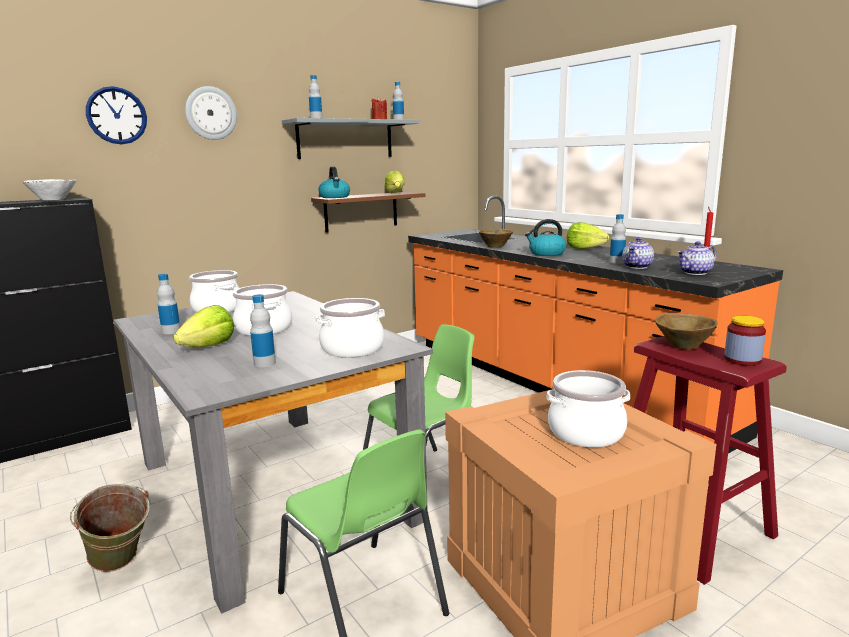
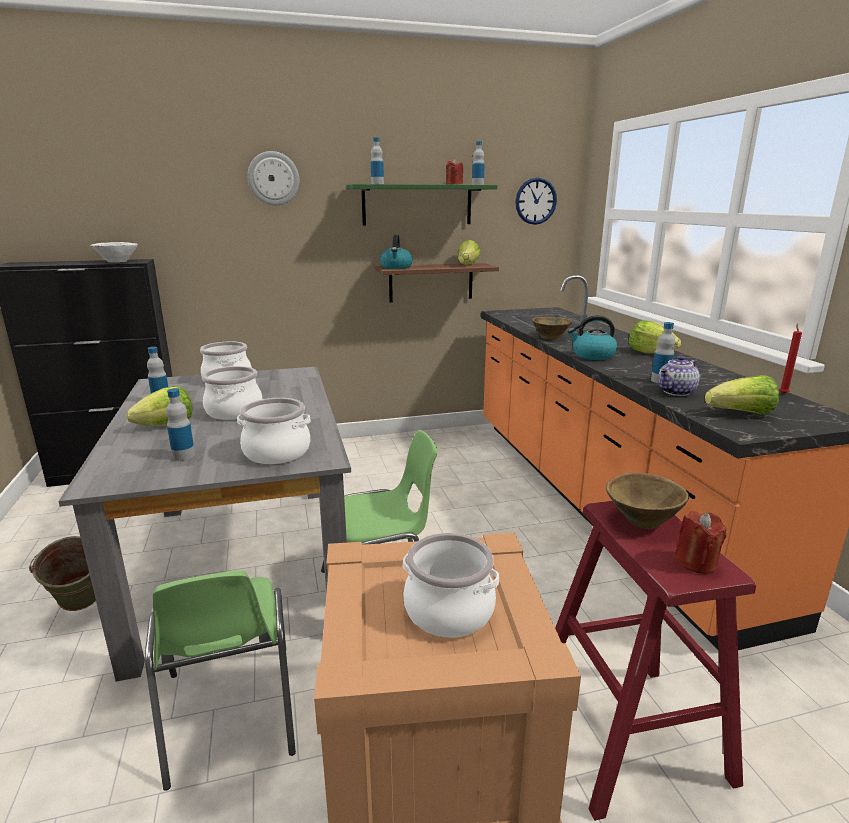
camera: 20 degrees right, 5 degrees up
(116, 115) = (183, 182): wall clock -> wall clock (535, 201)
(345, 139) = (417, 205): grey shelf -> green shelf
(695, 273) = (741, 414): teapot -> lettuce
(742, 360) = (695, 562): jar -> red candle

